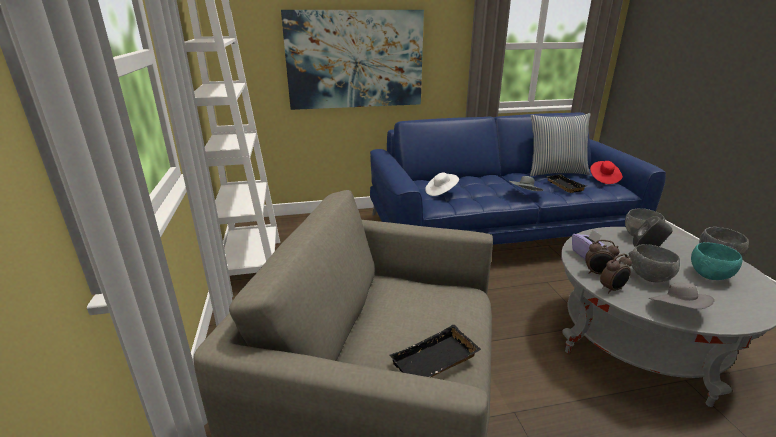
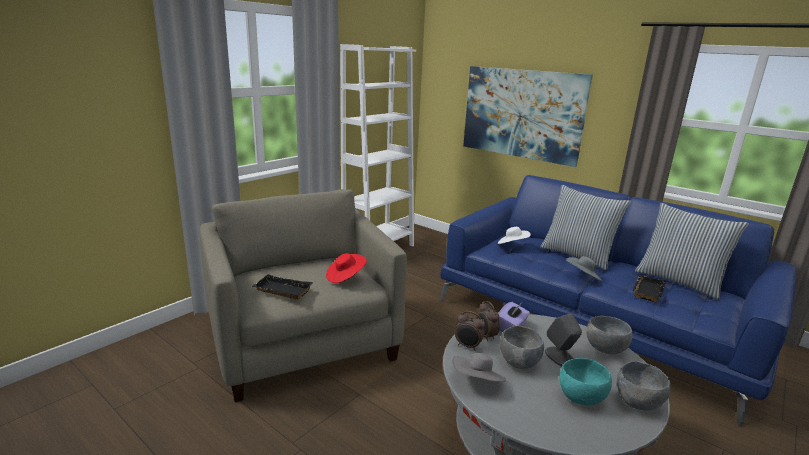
camera: 50 degrees right, 5 degrees down
(484, 180) = (577, 255): none -> pillow
(604, 179) = (723, 309): red hat -> red hat (345, 277)

